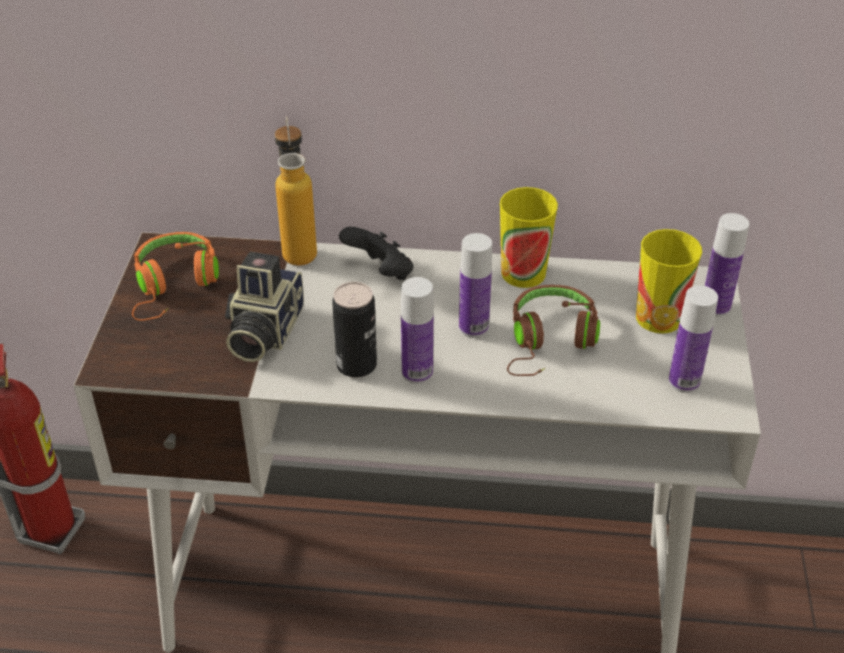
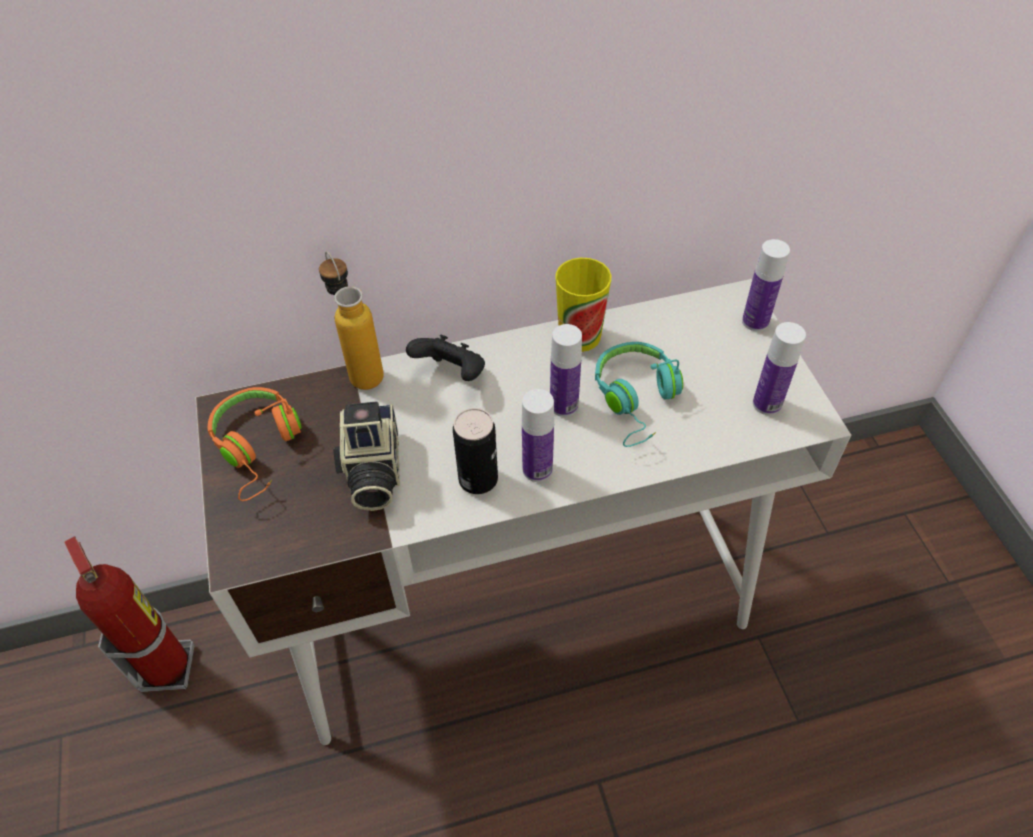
camera: 20 degrees left, 10 degrees up
(549, 342) = (637, 400): brown headphones -> turquoise headphones
(658, 318) = (715, 346): cup -> none

